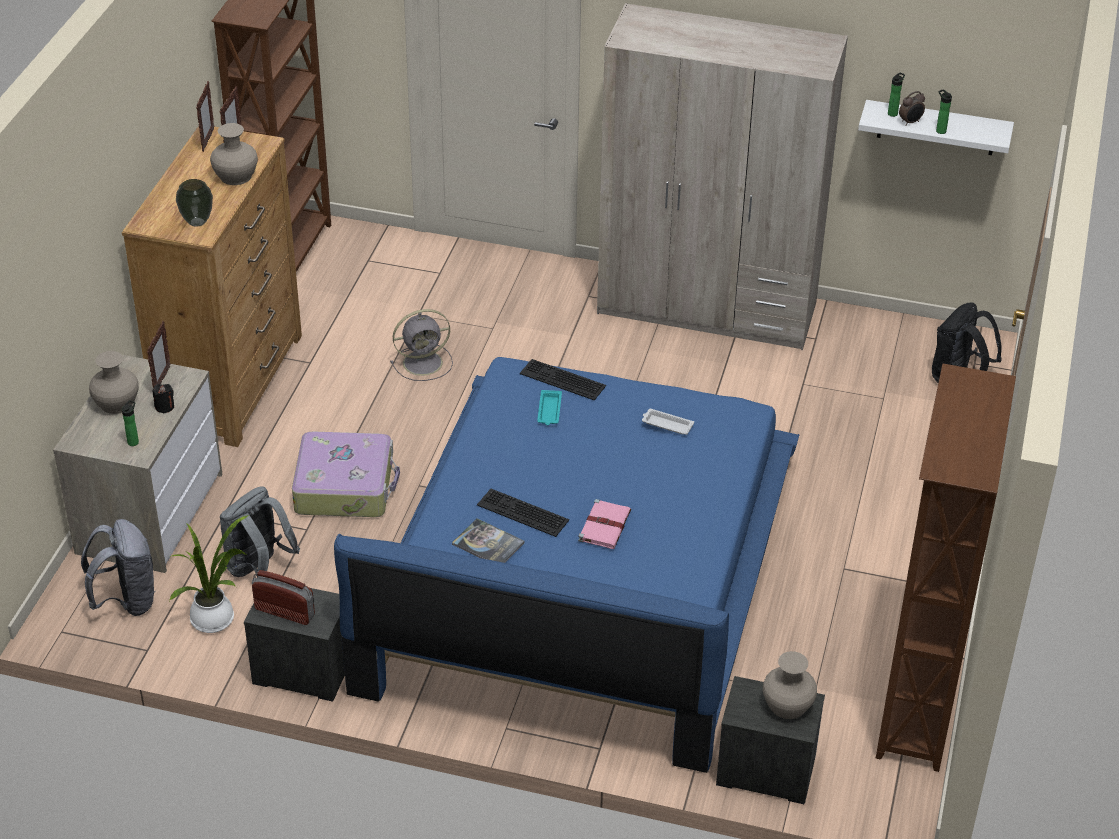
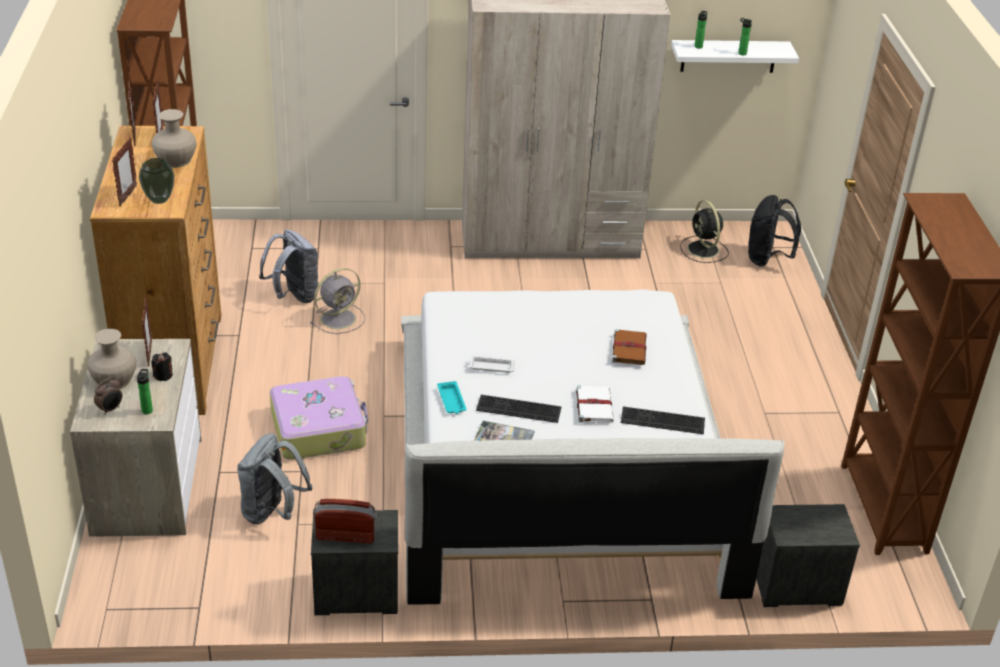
camera: 20 degrees left, 5 degrees down
(126, 600) = (159, 567): grey backpack -> grey backpack (294, 296)
(168, 212) = (127, 196): none -> picture frame
(216, 619) = (253, 565): potted plant -> none
(549, 411) = (496, 325): turquoise tray -> turquoise tray (451, 401)
(561, 380) = (493, 300): keyboard -> keyboard (661, 421)
(582, 574) = (560, 460): blue bed -> white bed
(604, 525) = (594, 405): pink book -> white book
(666, 424) = (600, 318): white tray -> white tray (490, 367)
(679, 467) = (629, 348): none -> brown book
(787, 704) = (820, 519): beige vase -> none
(886, 353) = (704, 250): none -> black fan
(910, 122) = (715, 50): alarm clock -> alarm clock (110, 409)

